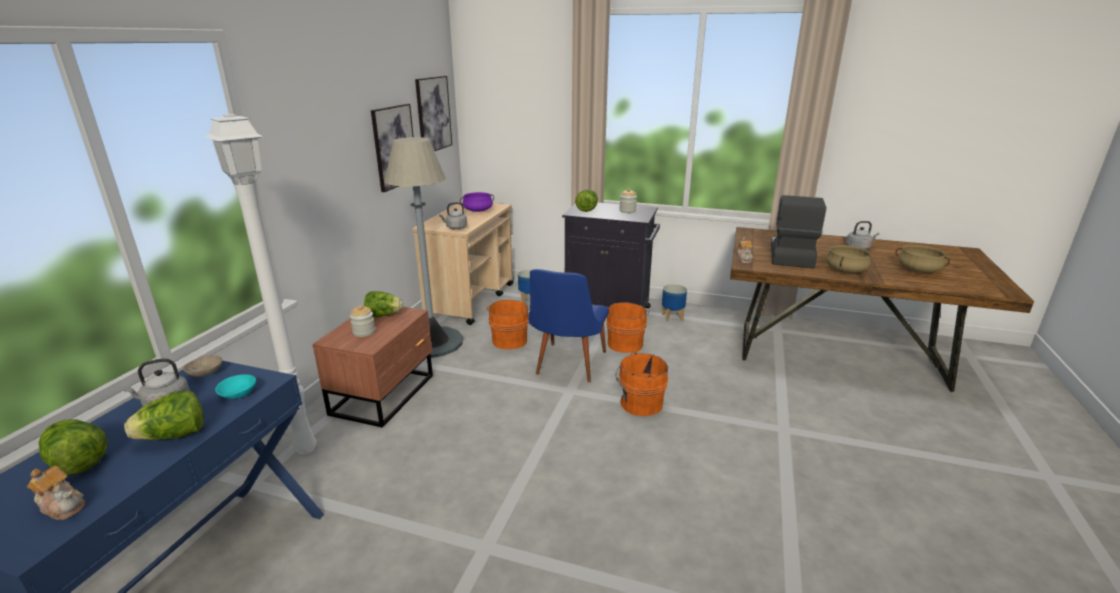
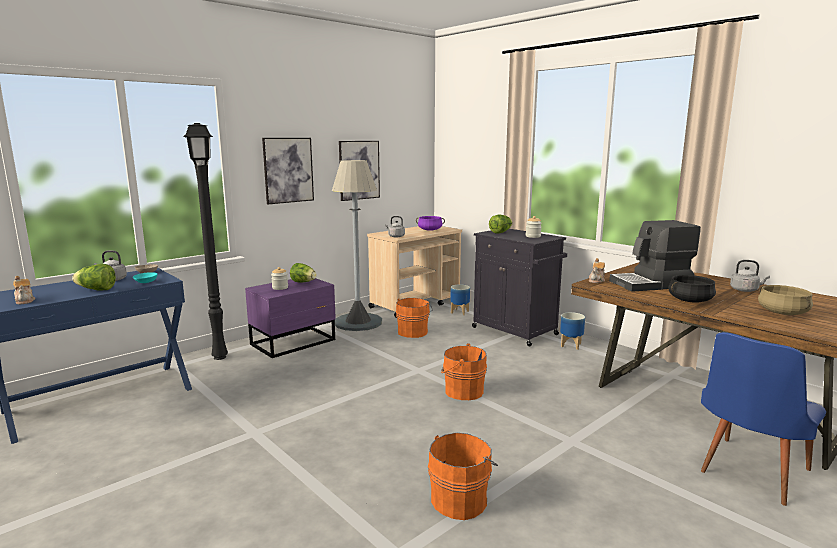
camera: 30 degrees right, 10 degrees down
(77, 462) = (51, 290): lettuce -> none
(306, 447) = (221, 357): white floor lamp -> black floor lamp
(385, 394) = (295, 342): brown nightstand -> purple nightstand
(433, 114) = (405, 152): picture -> picture (288, 170)
(567, 366) = (436, 356): blue chair -> blue chair (748, 474)
(625, 343) = (503, 353): orange bucket -> orange bucket (461, 499)
(790, 255) = (651, 284): coffee machine -> coffee machine turned 150 degrees counterclockwise
(845, 270) = (690, 300): beige cooking pot -> black cooking pot

